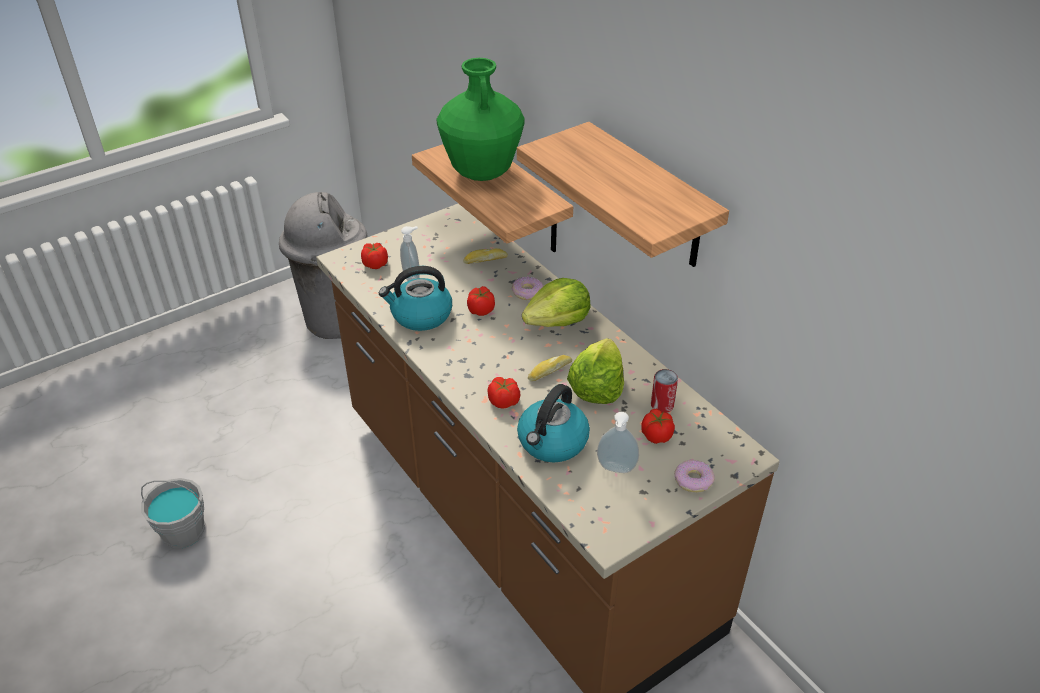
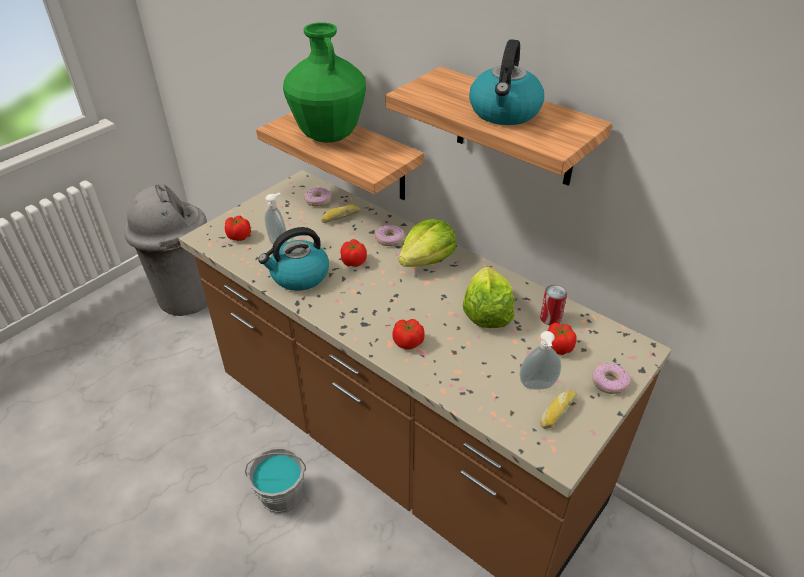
camera: 15 degrees left, 0 degrees up
(184, 531) = (87, 524): grey bucket -> grey bucket (281, 495)
(468, 238) = (318, 200): none -> donut
(549, 371) = (438, 306): bread -> bread (556, 411)
(552, 442) = (469, 372): kettle -> kettle (504, 112)

